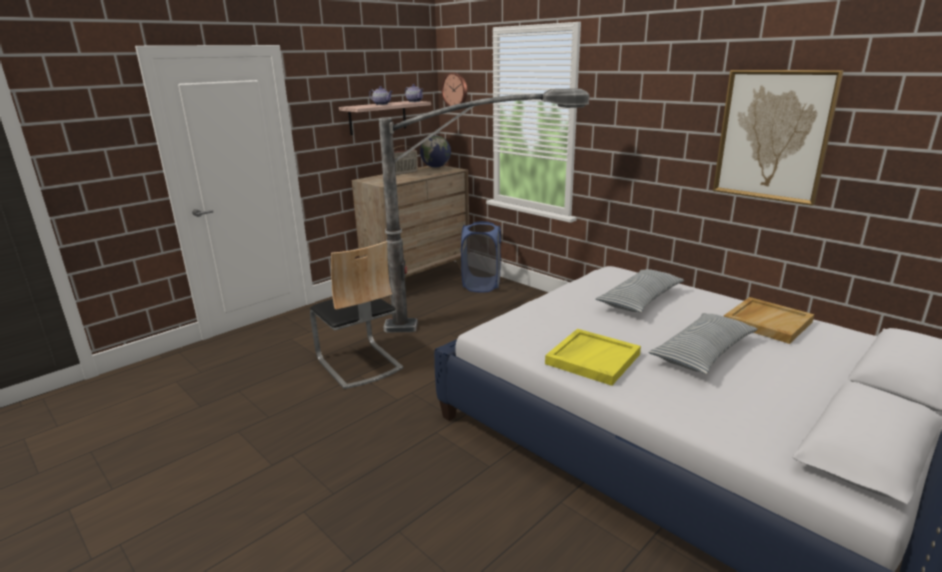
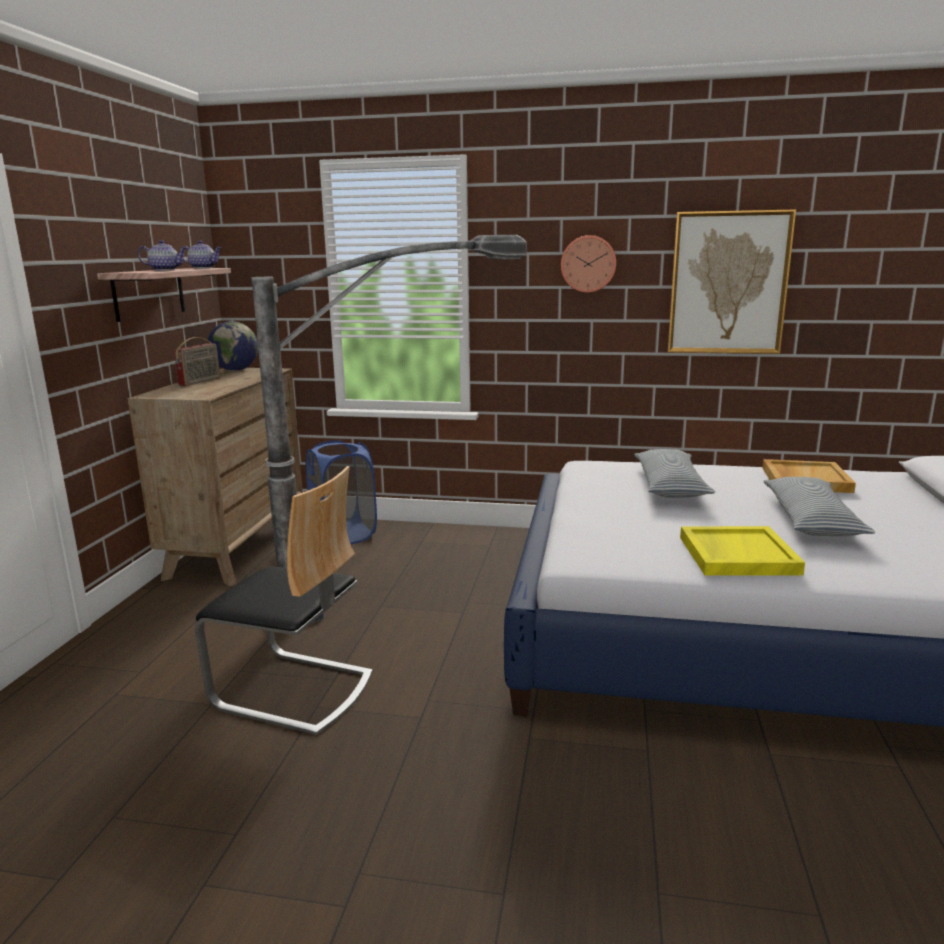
camera: 35 degrees left, 5 degrees down
(455, 90) = (251, 252): wall clock -> wall clock (588, 264)

